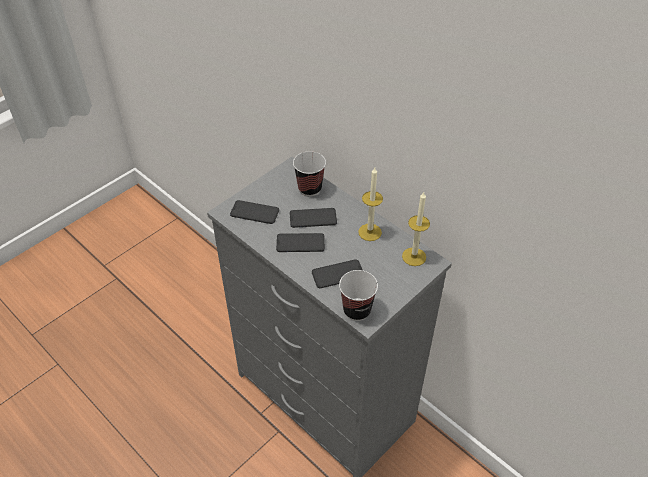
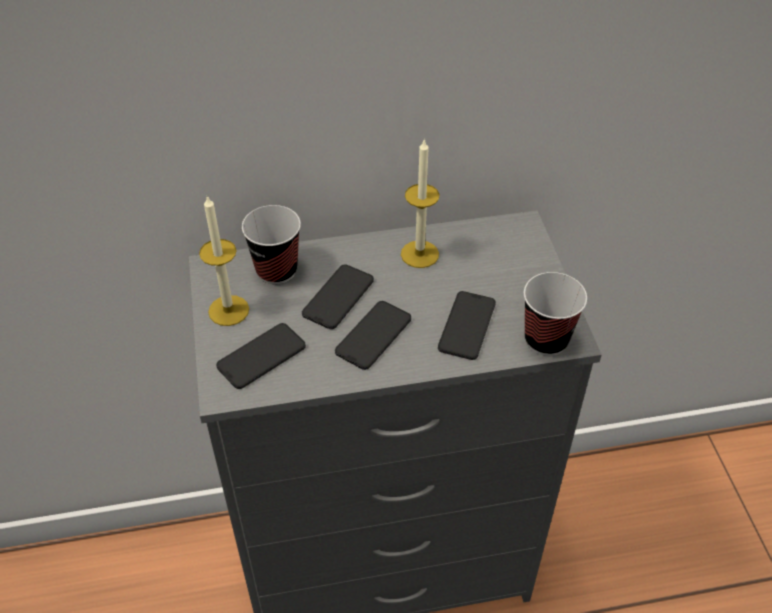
camera: 55 degrees left, 0 degrees up
(414, 256) = (499, 237): candle -> candle (228, 310)

